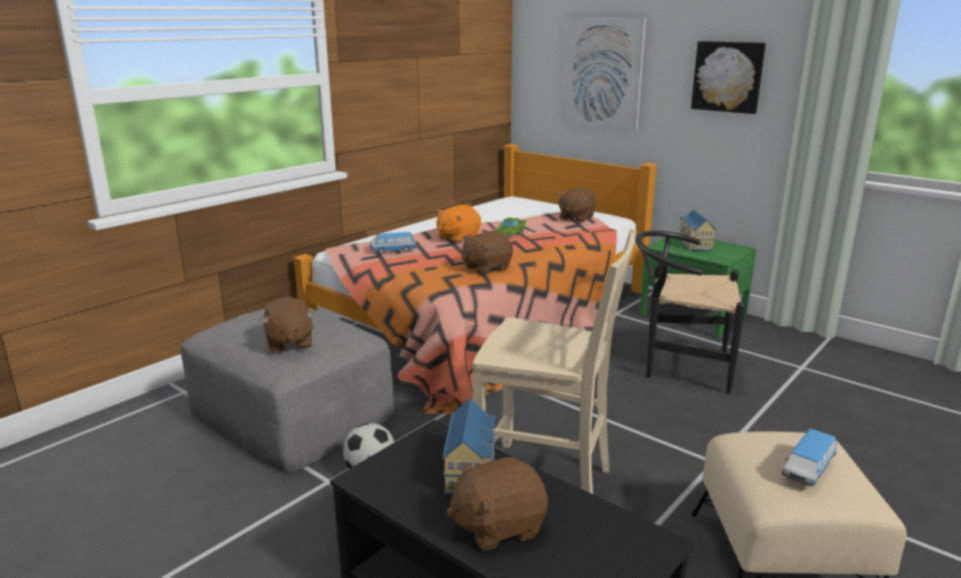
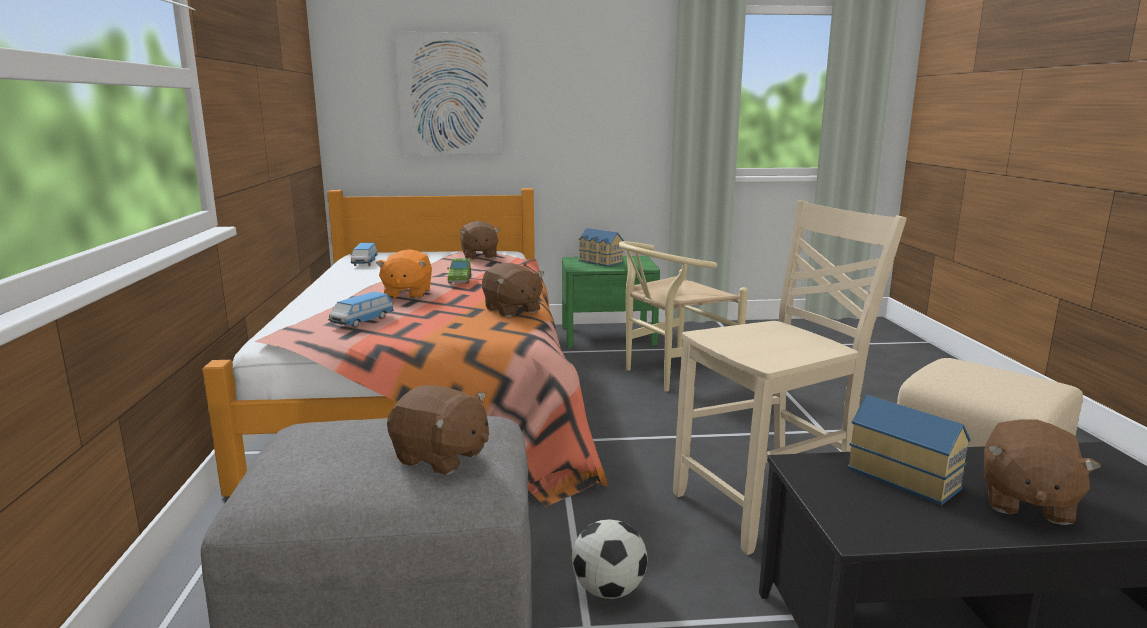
camera: 45 degrees left, 5 degrees down
(486, 268) = (512, 310): brown plush toy -> brown plush toy turned 45 degrees counterclockwise
(679, 365) = (671, 374): black chair -> beige chair
(728, 76) = (595, 91): picture -> none
(807, 470) = (1001, 377): toy car -> toy car (364, 263)

